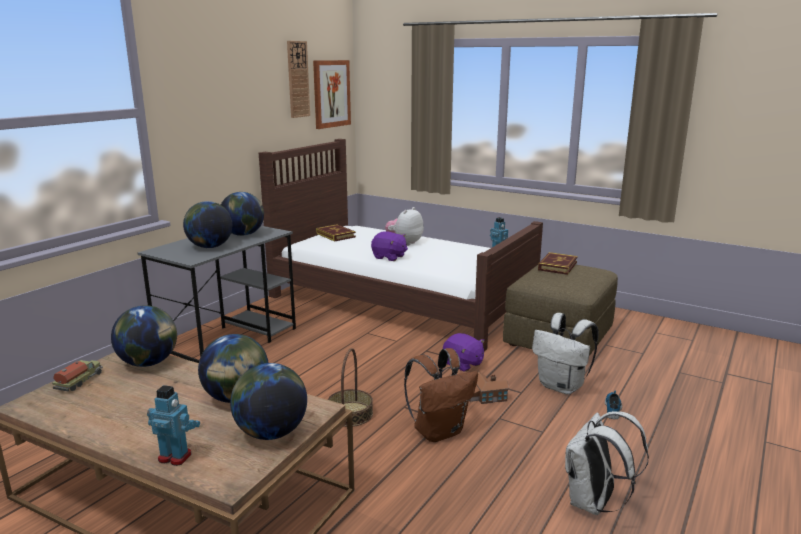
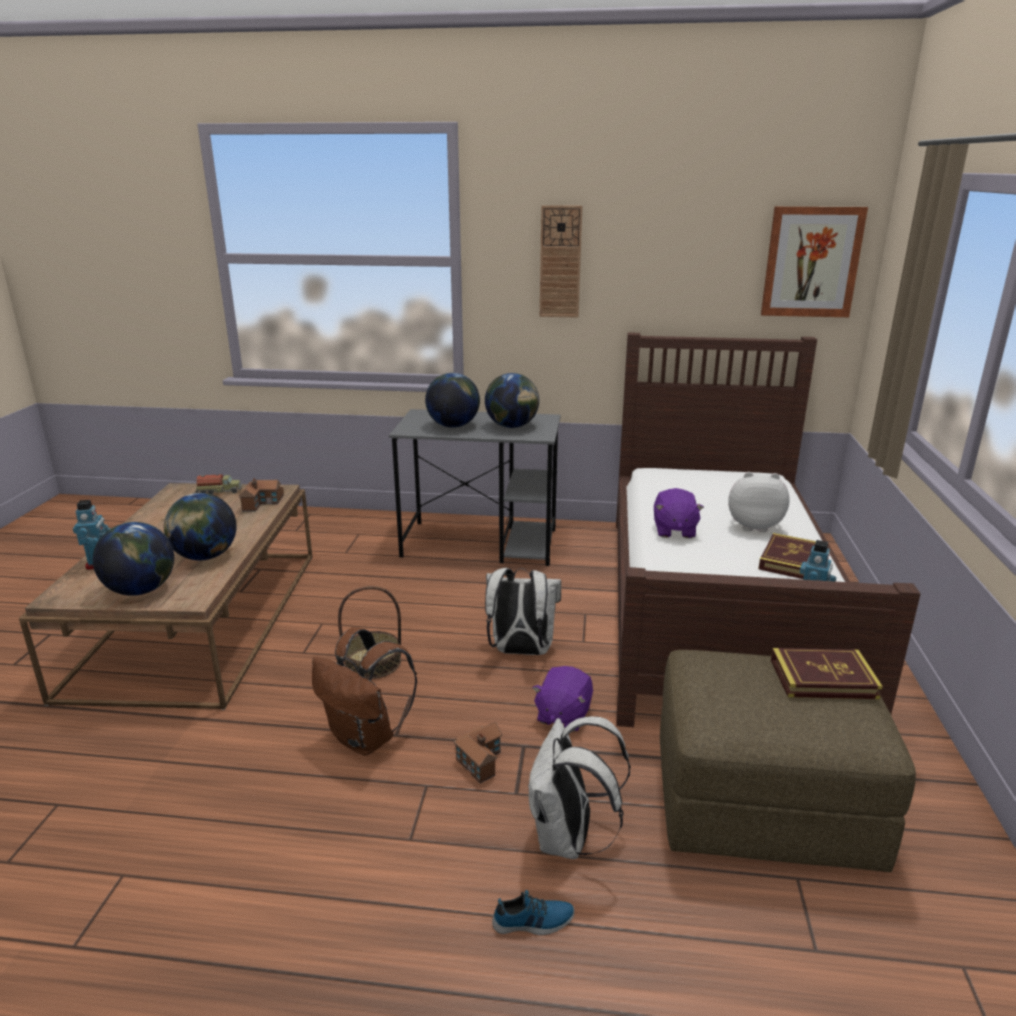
camera: 65 degrees right, 5 degrees up
(149, 363) = (263, 502): globe -> toy house
(298, 79) = (732, 235): wall clock -> wall clock (560, 262)
(335, 235) = (713, 478): book -> book (789, 560)
(593, 503) = (240, 929): white backpack -> white backpack (520, 651)

